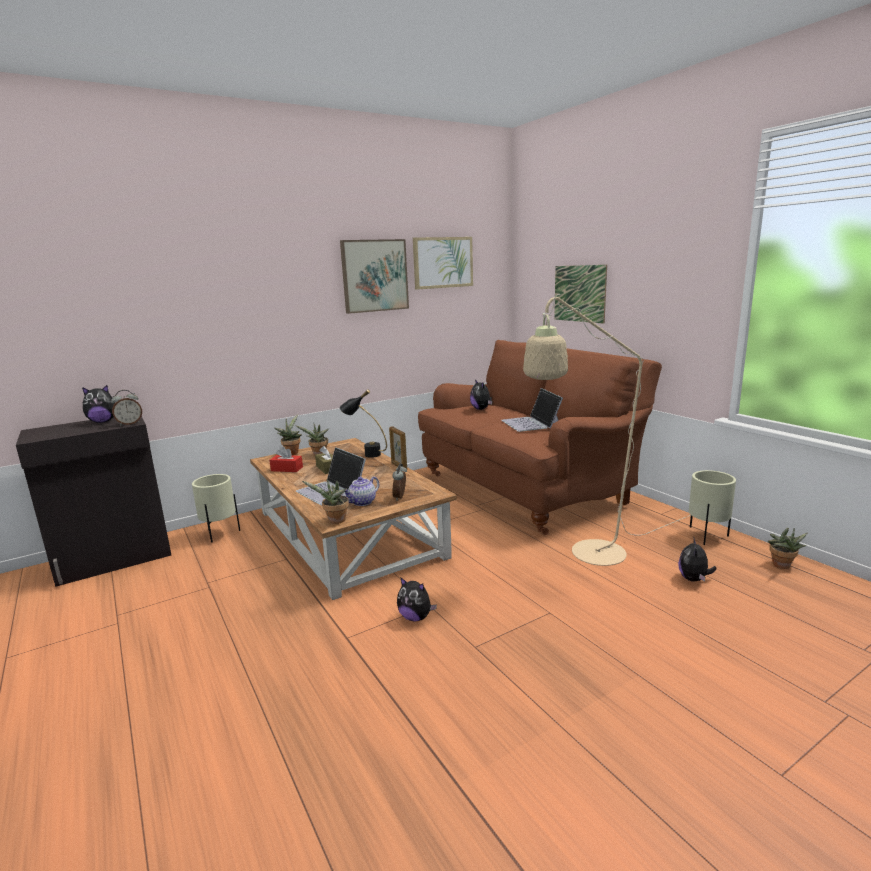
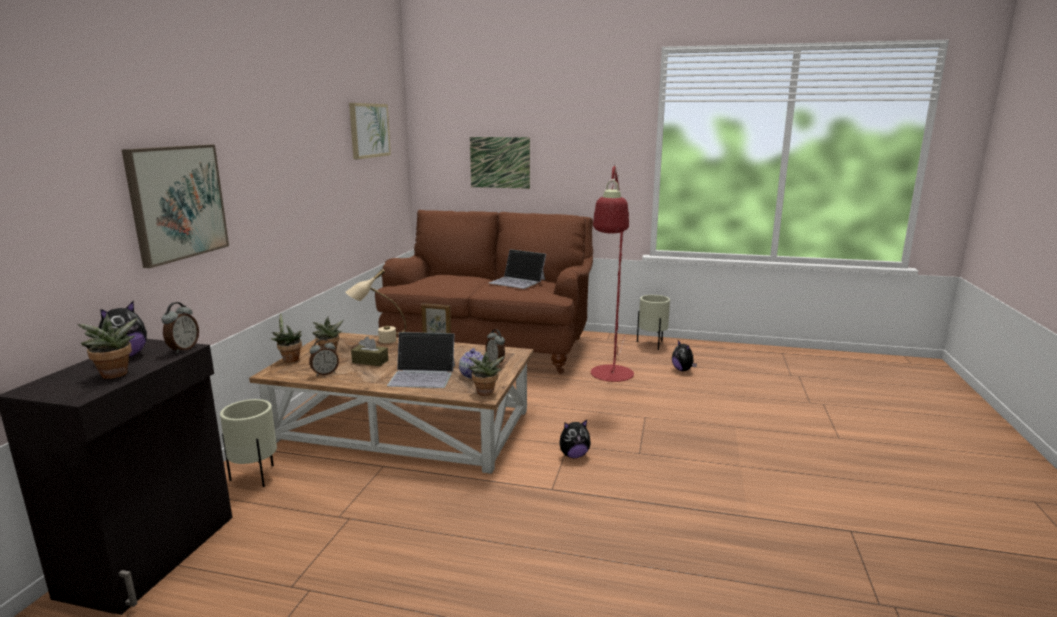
camera: 45 degrees left, 0 degrees up
(287, 469) = (325, 373): red tissue box -> alarm clock
(366, 454) = (378, 341): black table lamp -> beige table lamp
(374, 276) = (326, 144): picture -> picture (177, 202)
(481, 409) = (450, 277): plush toy -> none
(588, 556) = (611, 377): beige floor lamp -> red floor lamp
(782, 566) = (708, 348): potted plant -> potted plant (115, 375)

